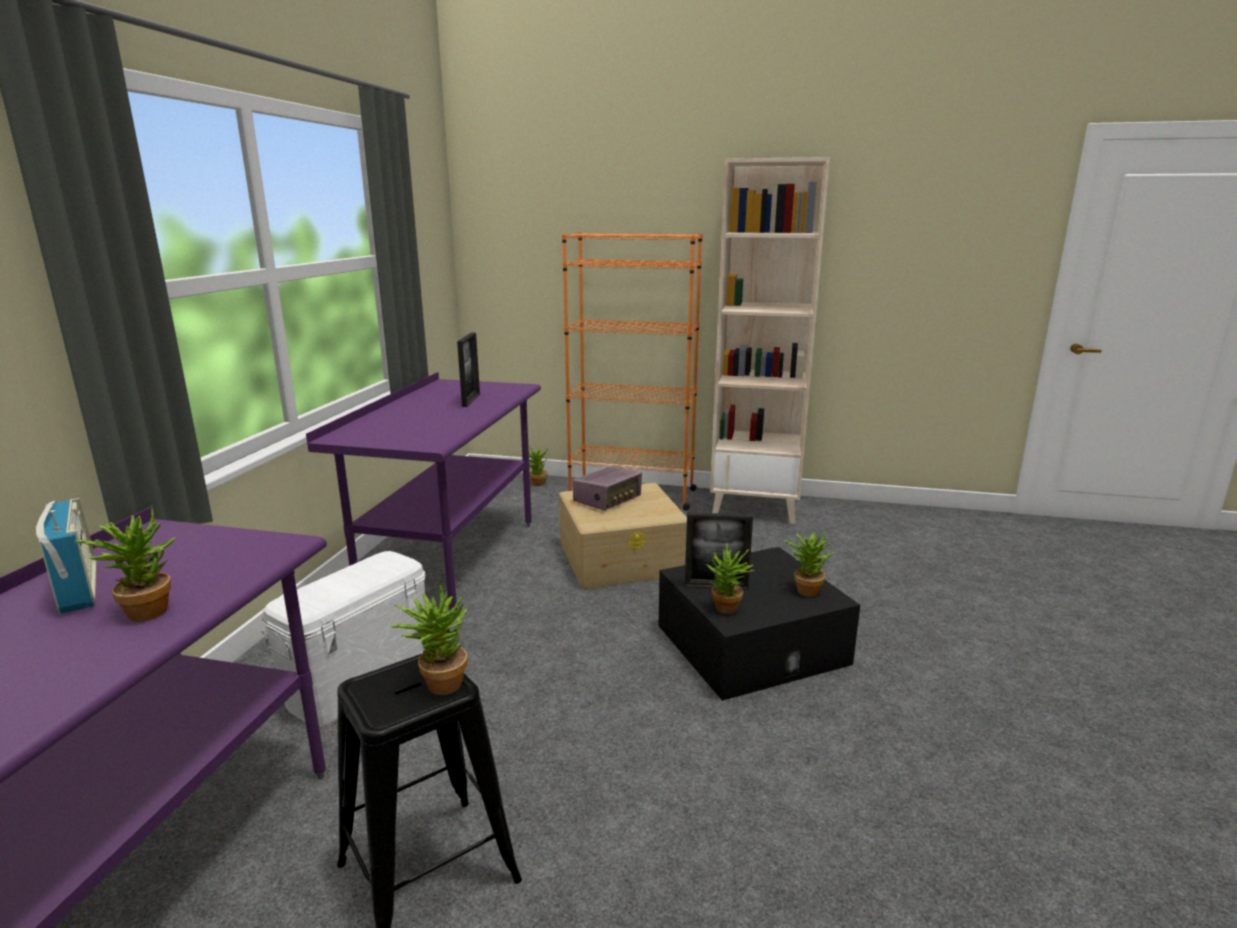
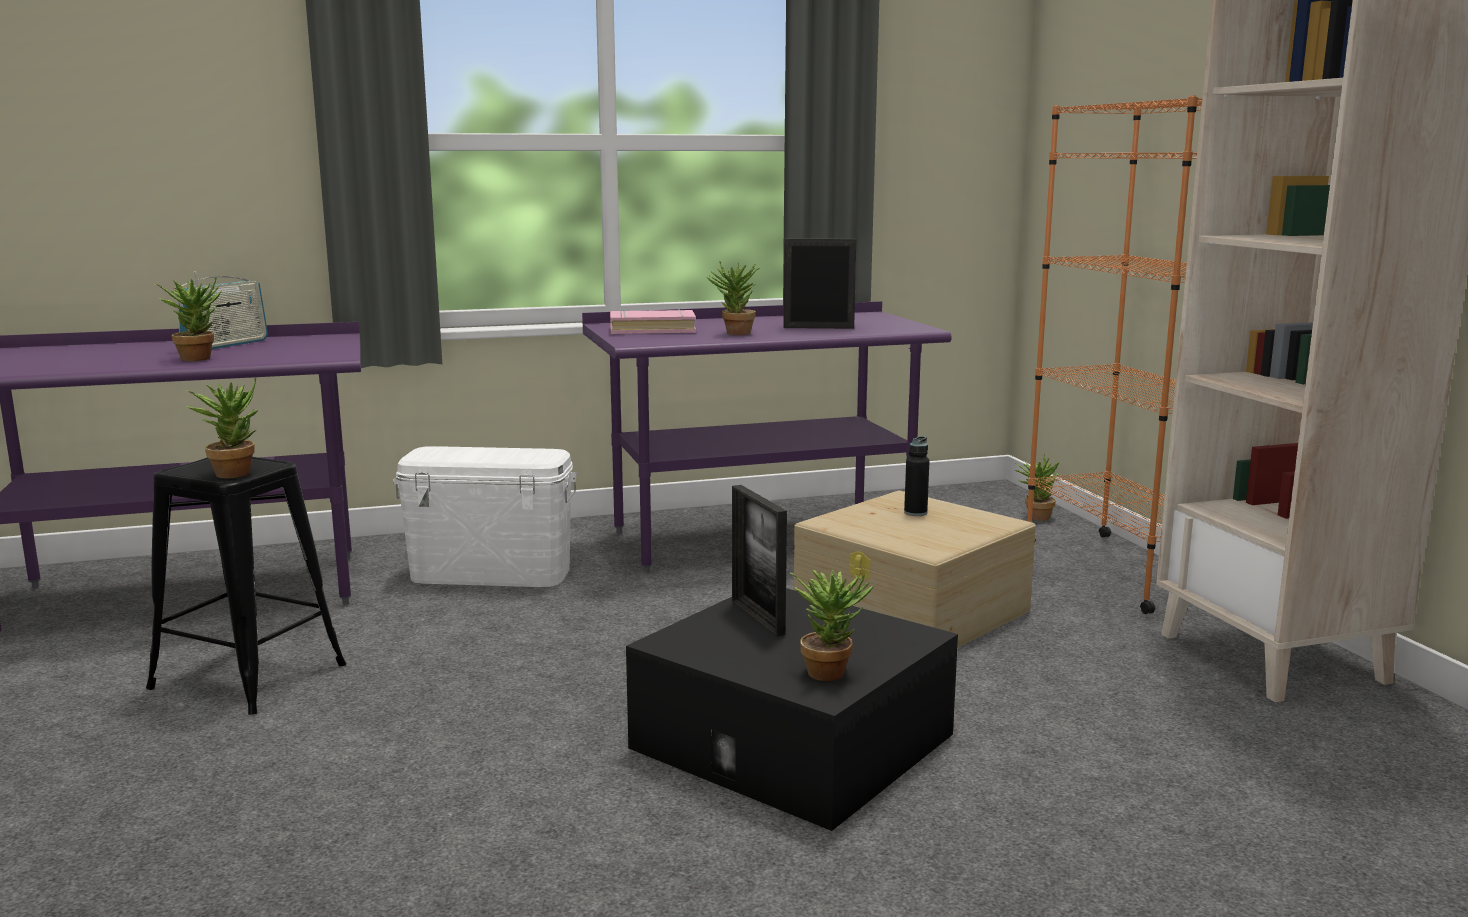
camera: 60 degrees right, 5 degrees down
(387, 432) = (652, 329): none -> pink book
(471, 400) = (818, 327): picture frame -> picture frame turned 150 degrees counterclockwise
(608, 500) = (915, 513): radio -> black bottle
(727, 611) = (696, 634): potted plant -> potted plant (734, 334)

